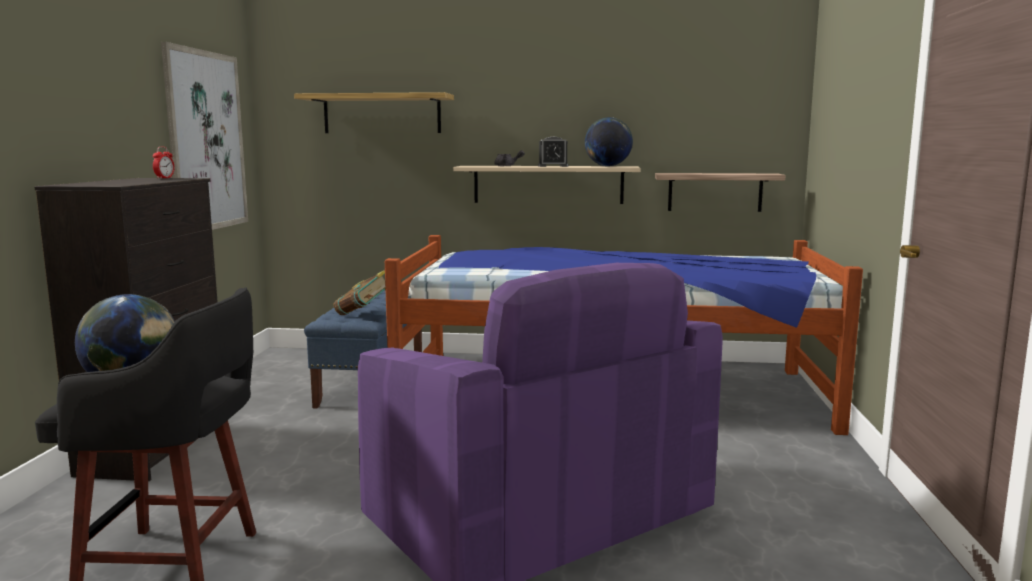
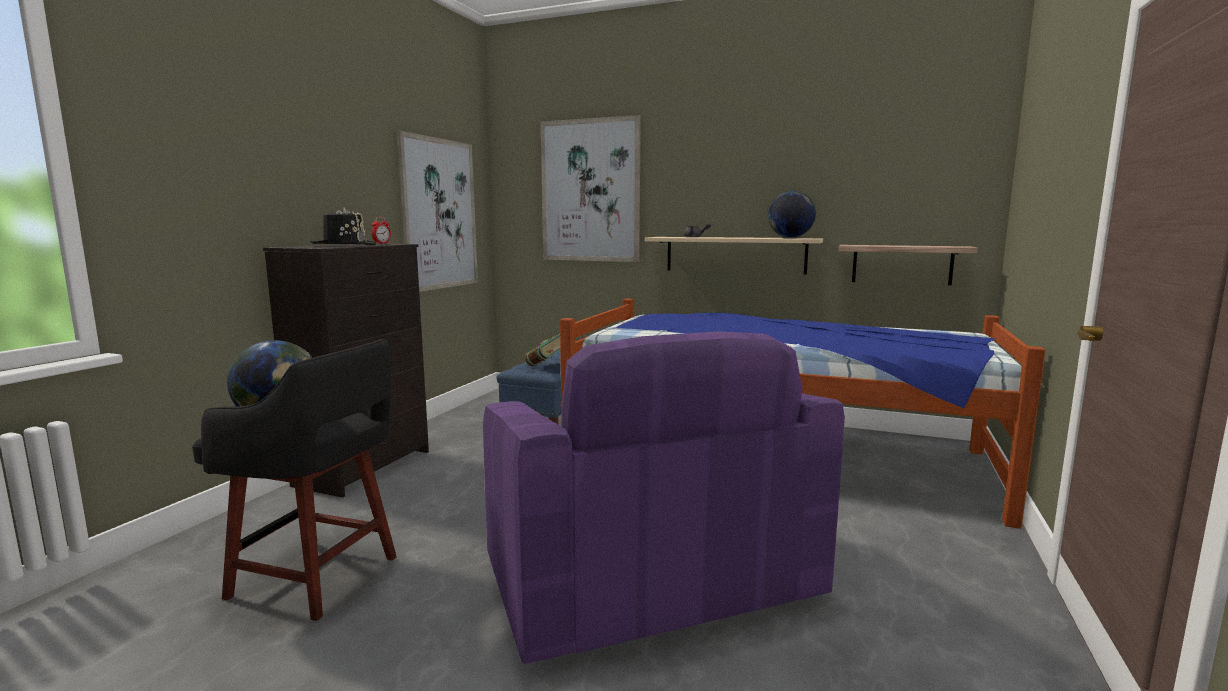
camera: 15 degrees right, 0 degrees up
(127, 181) = (344, 245): none -> black hat
(382, 114) = (590, 191): shelf -> picture
(553, 166) = (737, 237): alarm clock -> none

